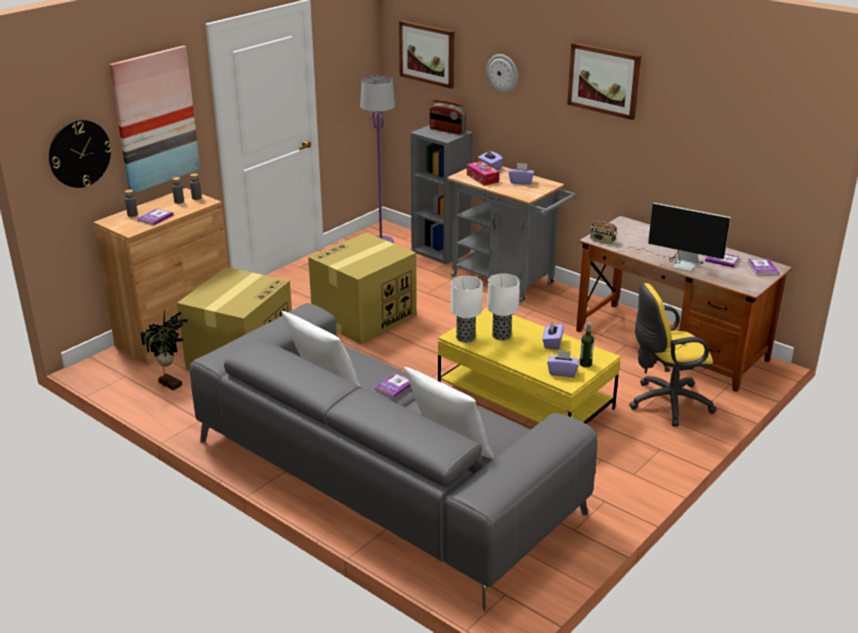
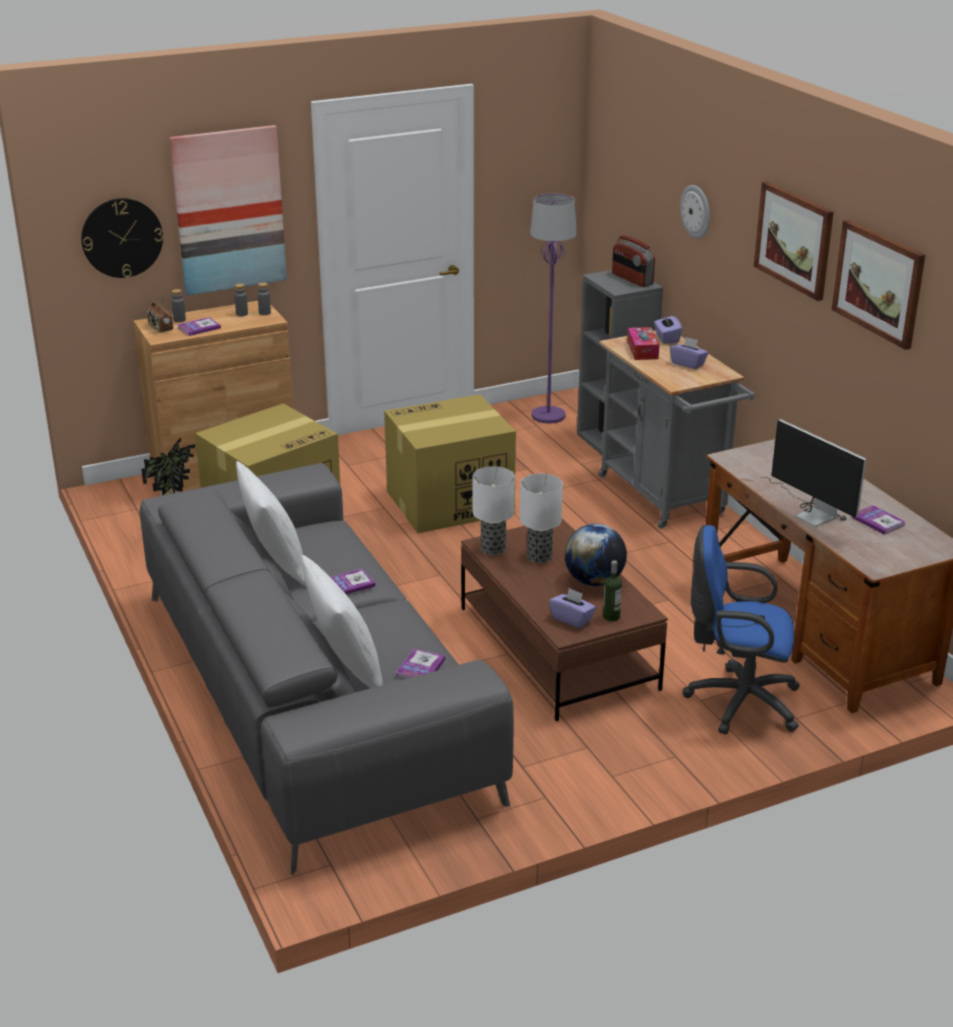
camera: 25 degrees right, 0 degrees up
(427, 53) = (628, 173): picture -> picture (879, 283)
(524, 399) = (556, 648): yellow coffee table -> brown coffee table
(552, 343) = (594, 581): purple tissue box -> globe
(602, 240) = (736, 461): radio -> radio (160, 328)
(665, 403) = (737, 702): yellow office chair -> blue office chair
(762, 268) = (926, 544): book -> book (420, 667)

